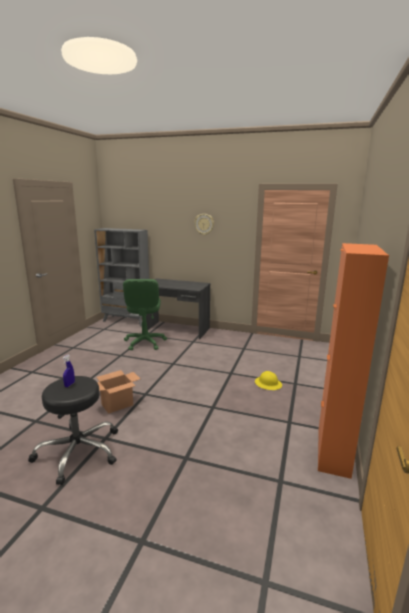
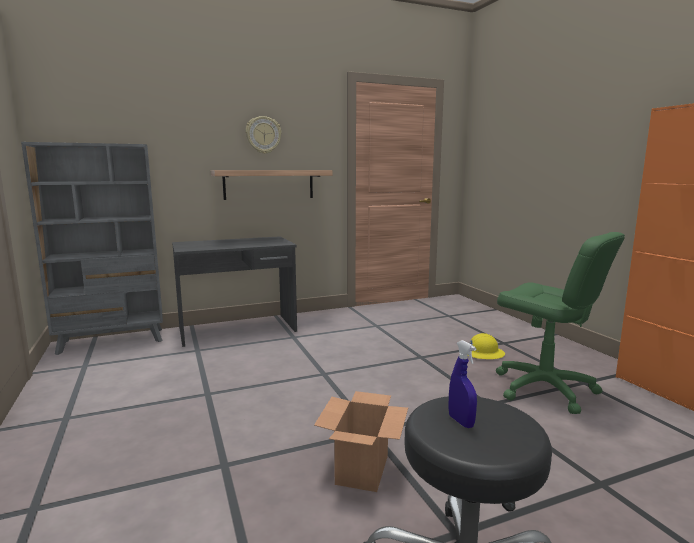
camera: 40 degrees left, 5 degrees down
(144, 342) = (216, 361): green office chair -> green office chair (544, 389)
(206, 252) = (269, 184): none -> shelf

